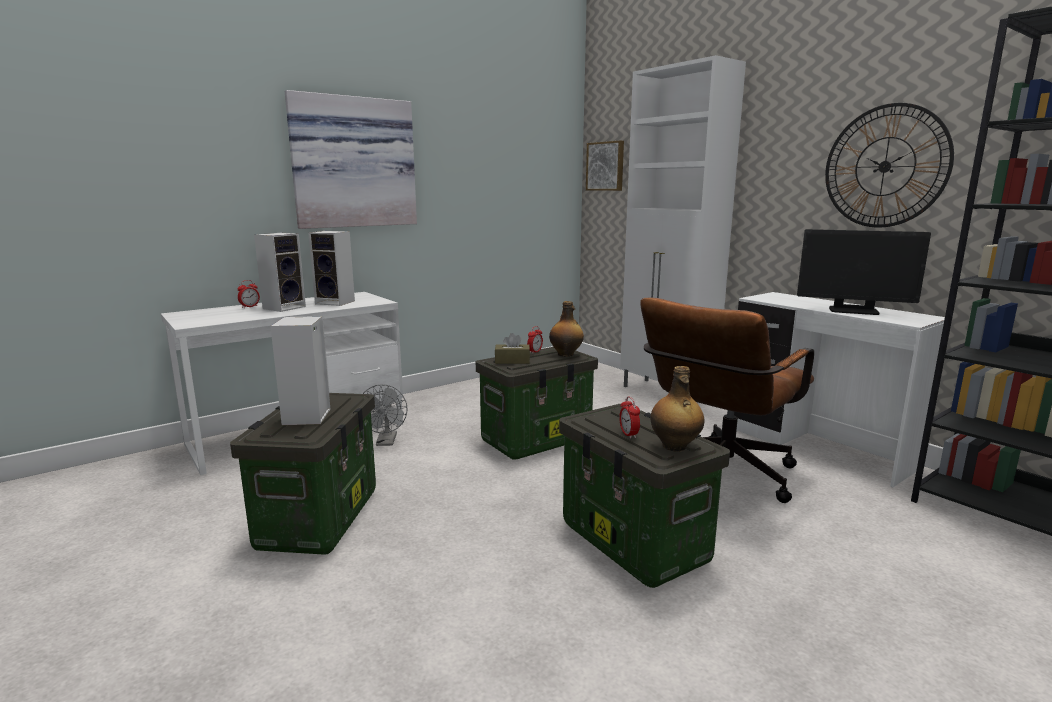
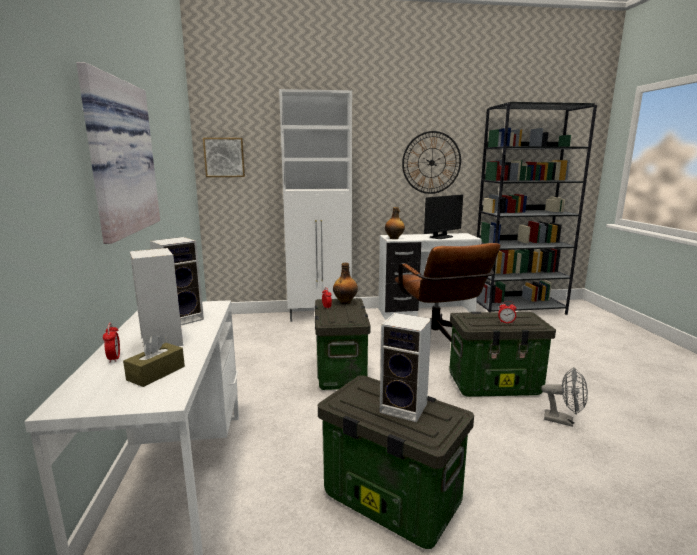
camera: 60 degrees left, 0 degrees up
(386, 442) = (269, 434): grey fan -> grey fan (563, 421)
(512, 361) = (339, 317): brown tissue box -> brown tissue box (156, 373)
(674, 447) = (527, 318): bottle -> bottle (394, 238)

